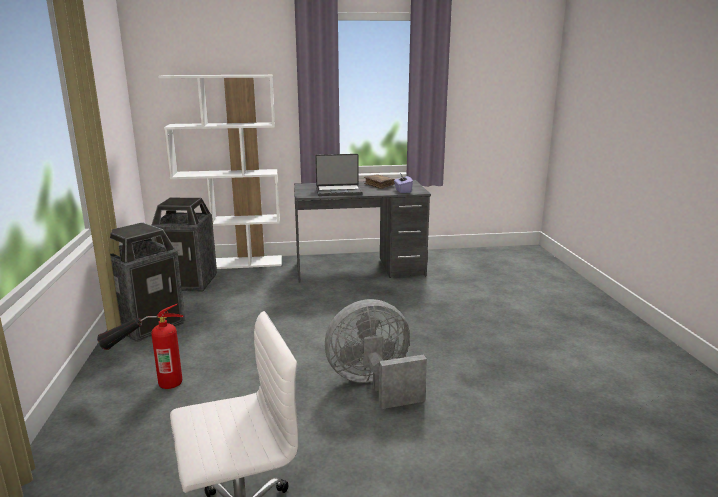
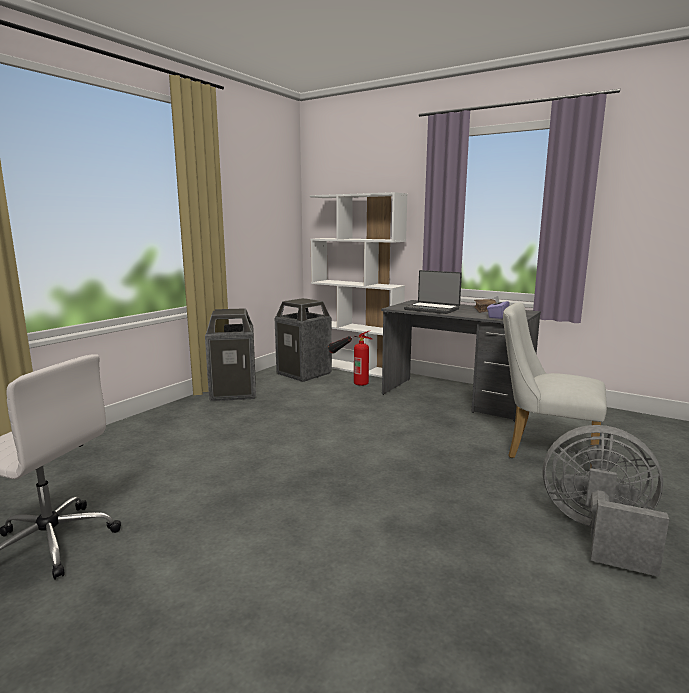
camera: 40 degrees right, 5 degrees down
(148, 383) = (173, 428): fire extinguisher -> fire extinguisher (350, 380)
(374, 385) = (303, 491): grey fan -> grey fan (598, 533)
(472, 292) = (544, 451): none -> white chair

